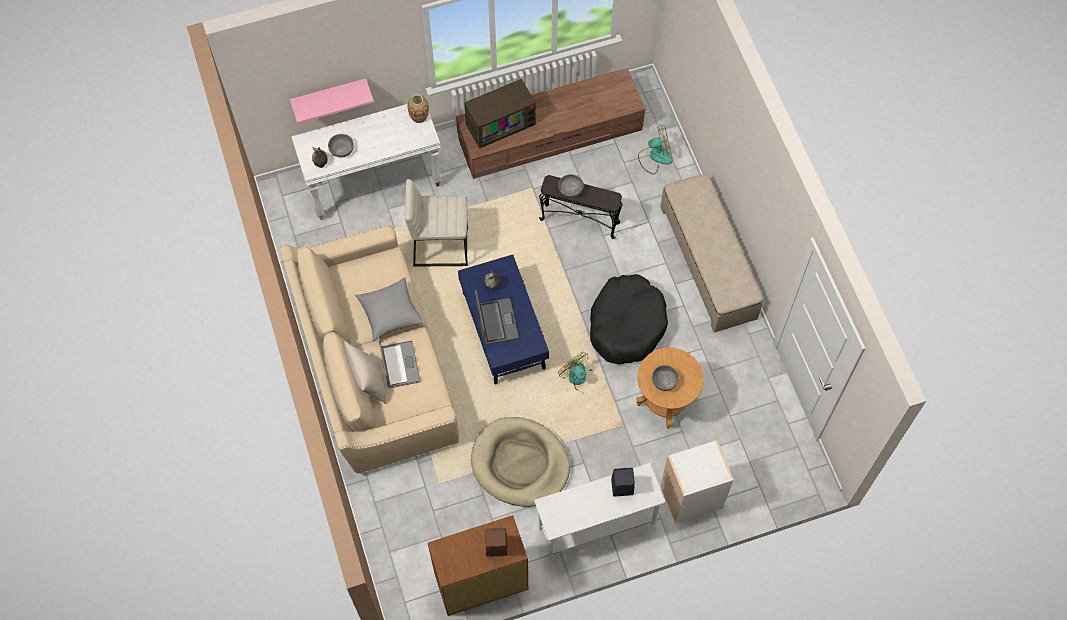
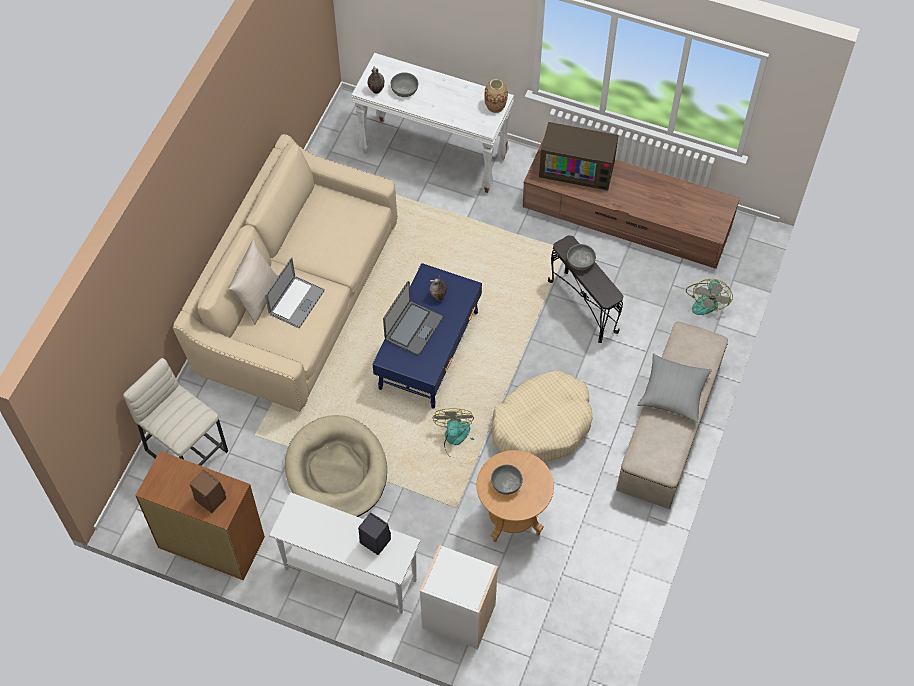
camera: 40 degrees right, 5 degrees down
(329, 95) = (428, 35): pink shelf -> none
(390, 313) = (329, 255): grey pillow -> grey pillow (673, 393)
(440, 247) = (441, 243): beige stool -> beige stool (186, 450)
(626, 324) = (542, 424): black dog bed -> beige dog bed
(655, 157) = (706, 300): fan -> fan turned 75 degrees clockwise

